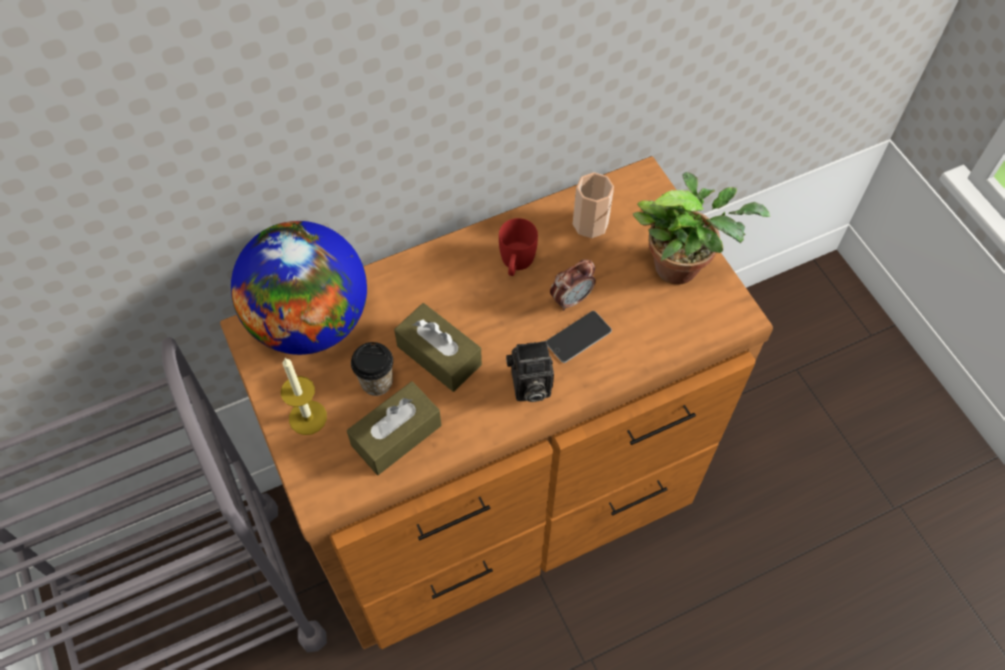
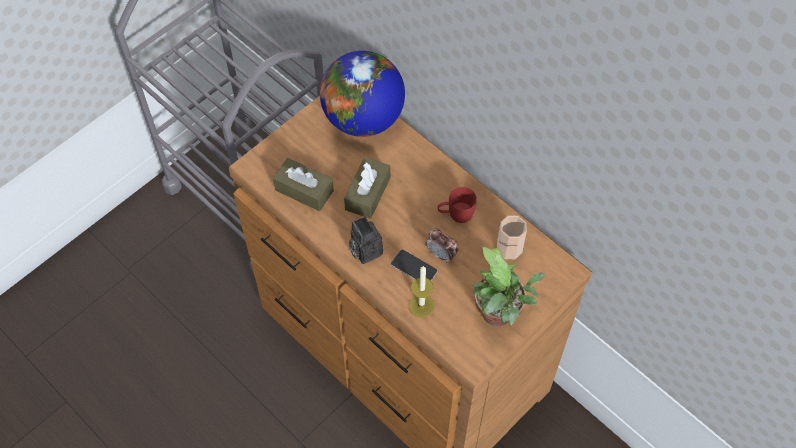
camera: 70 degrees right, 0 degrees up
(308, 417) = (299, 142): candle -> candle (421, 305)
(376, 382) = (336, 167): cup -> none

